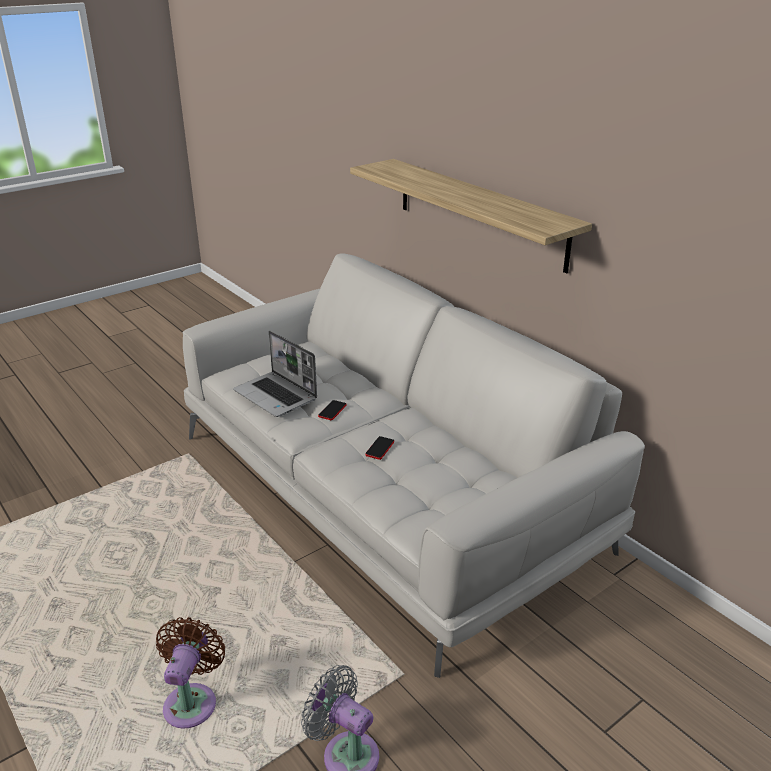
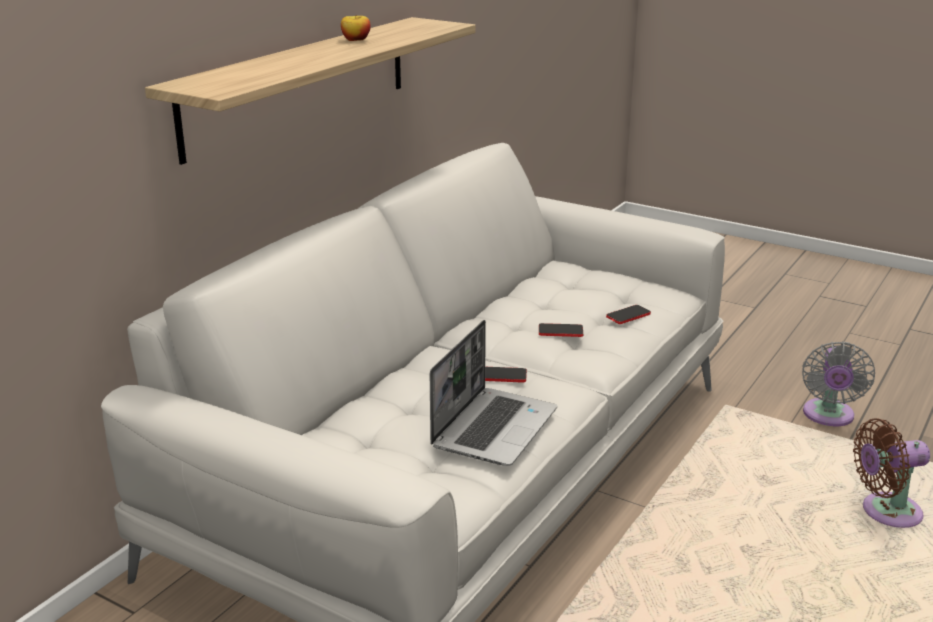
camera: 110 degrees left, 5 degrees down
(389, 489) = (628, 315): none -> phone
(492, 199) = (356, 40): none -> apple

